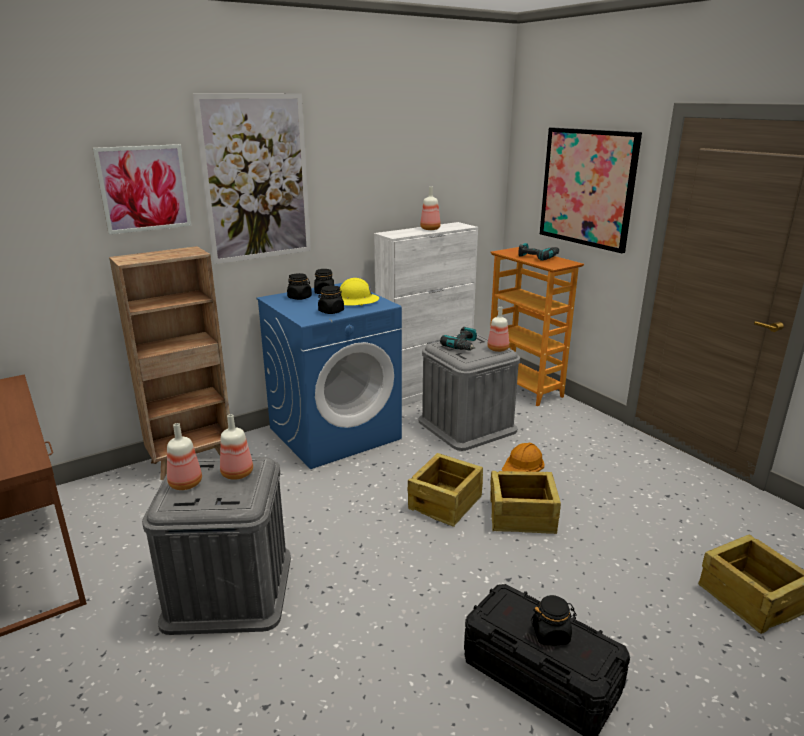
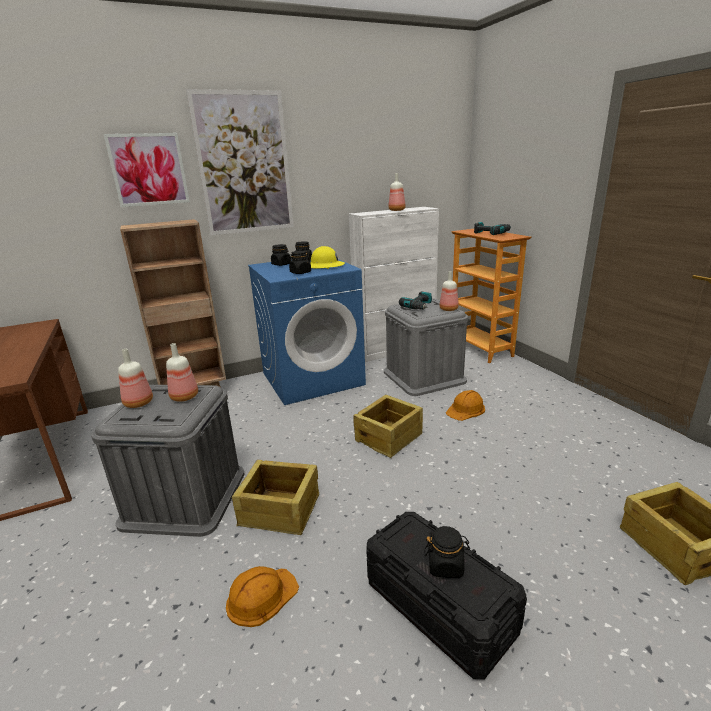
camera: 10 degrees right, 0 degrees up
(356, 686) = (261, 596): none -> orange hard hat
(522, 516) = (455, 453): crate -> crate (280, 511)
(587, 188) = (535, 167): picture -> none

